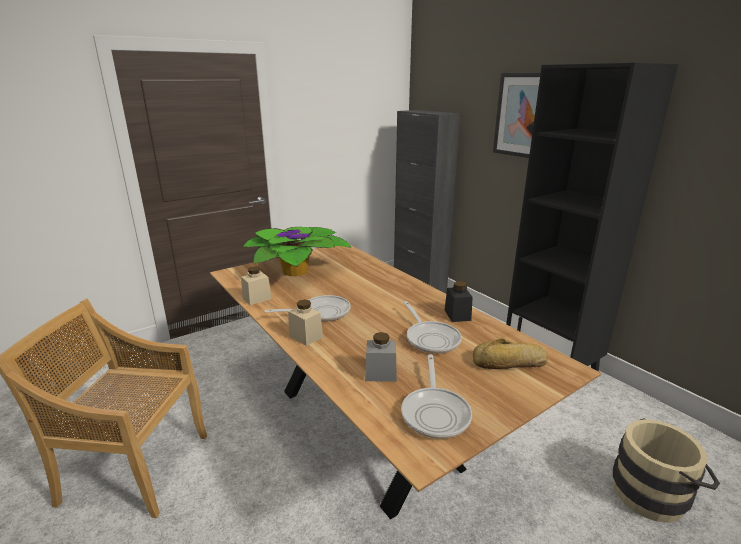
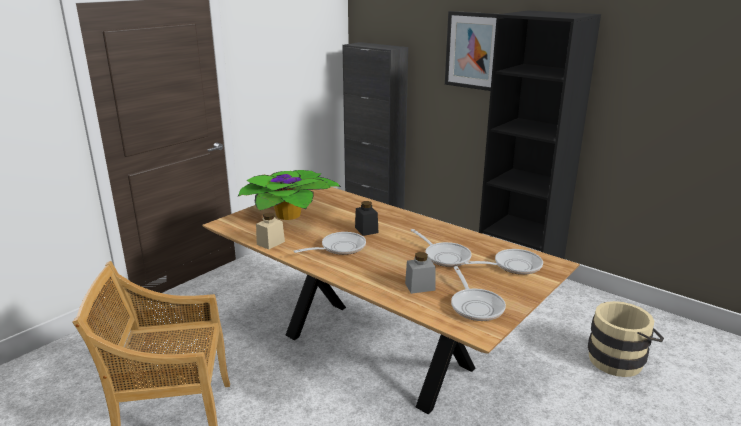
camera: 15 degrees left, 0 degrees up
(306, 336) = (339, 268): beige jar -> none
(457, 315) = (456, 236): black jar -> black jar (366, 230)
(509, 363) = (513, 266): bread -> frying pan

